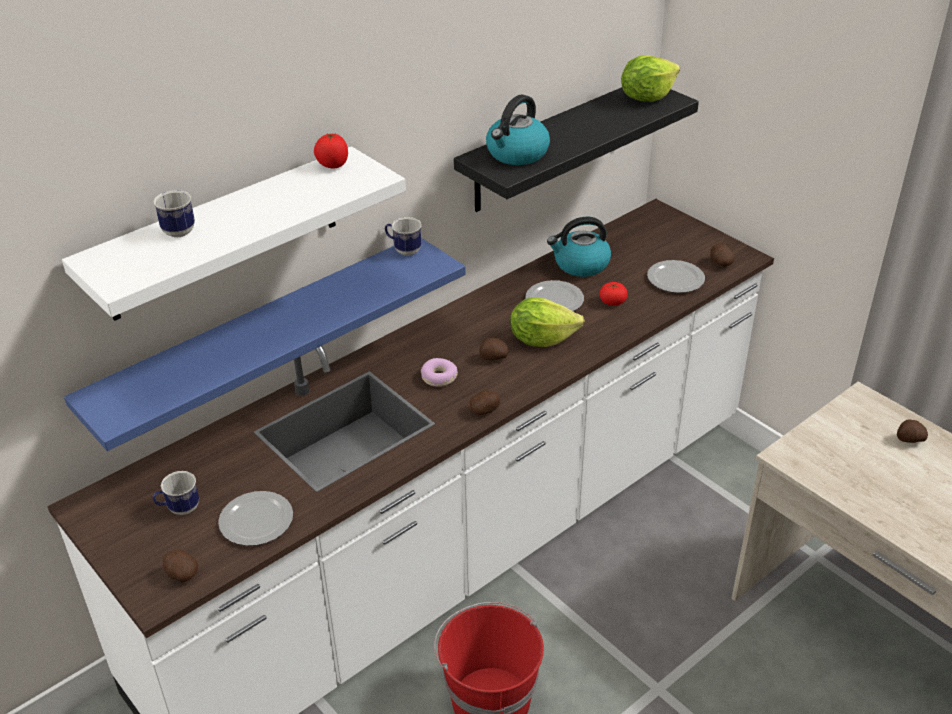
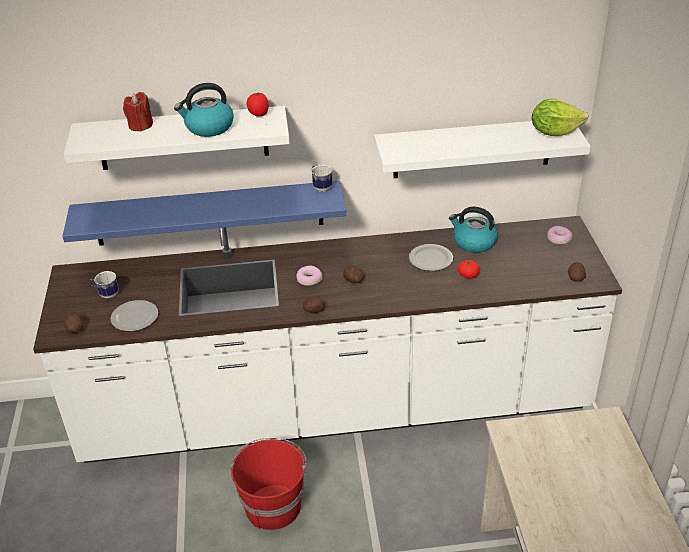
camera: 35 degrees right, 0 degrees up
(180, 229) = (140, 125): mug -> red candle
(517, 154) = (415, 144): kettle -> kettle (208, 127)
(541, 339) = (395, 281): lettuce -> none
(553, 146) = (472, 148): black shelf -> white shelf
(662, 229) = (559, 239): none -> donut
(674, 279) = (528, 276): plate -> none
(909, 440) = (612, 463): potato -> none

